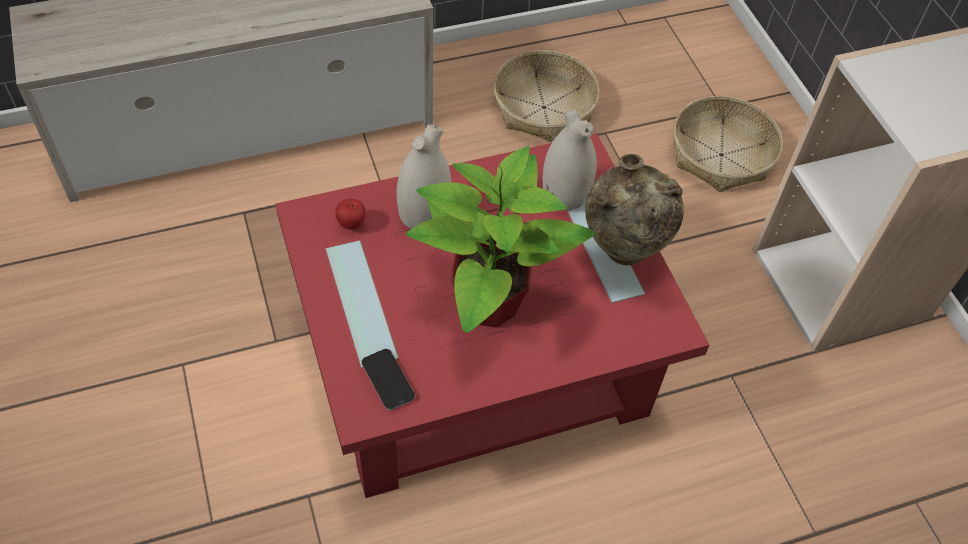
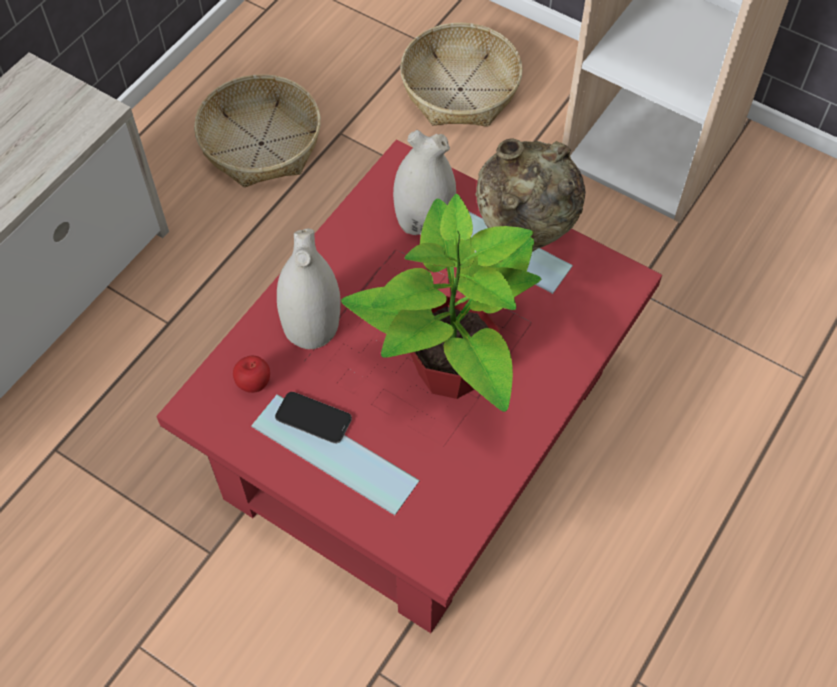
camera: 35 degrees left, 5 degrees up
(388, 380) = (430, 508): phone -> phone (313, 418)

